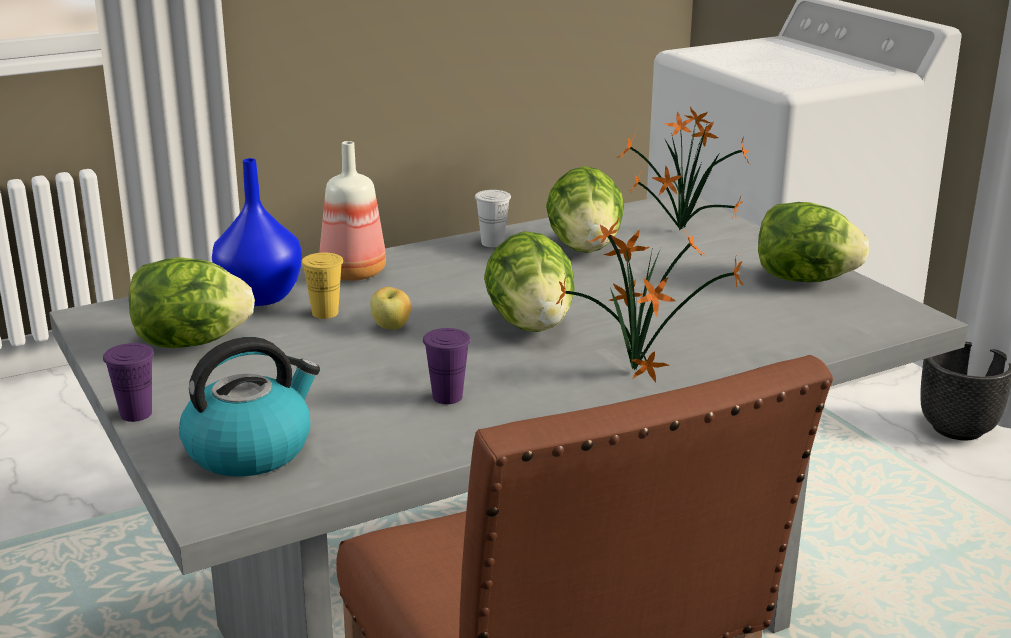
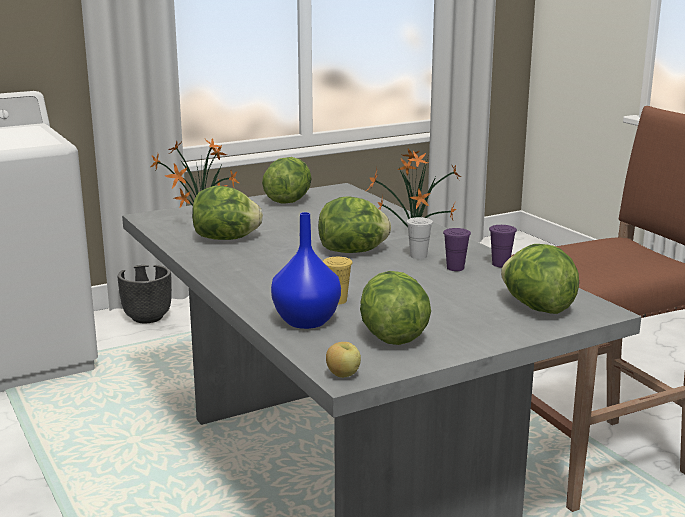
camera: 90 degrees left, 5 degrees down
(136, 414) = (507, 341): purple cup -> purple cup (500, 264)
(250, 449) = (536, 307): kettle -> lettuce
(351, 274) = (263, 296): bottle -> none
(391, 327) = (360, 282): apple -> apple (343, 375)
(492, 243) = (209, 260): white cup -> white cup (418, 256)

